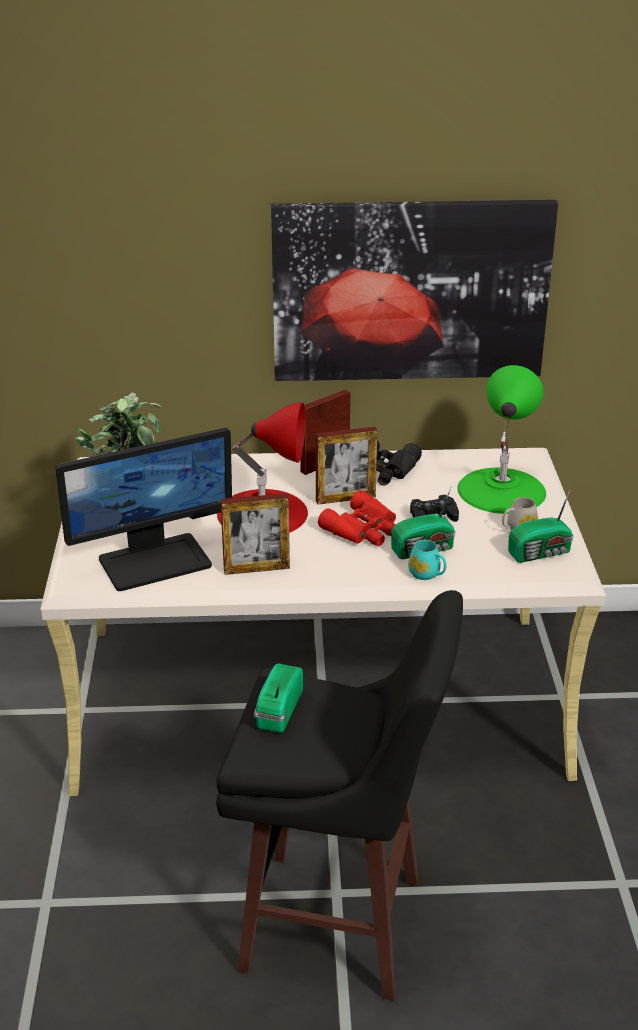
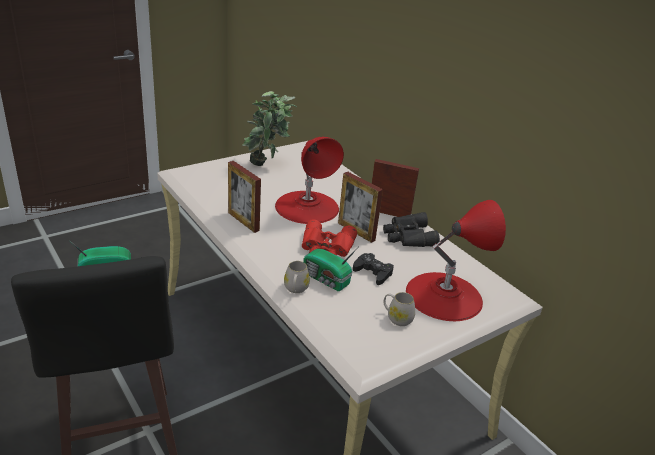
camera: 55 degrees right, 0 degrees up
(155, 561) = (223, 187): monitor -> none
(410, 291) = (485, 115): picture -> none
(427, 575) = (295, 289): turquoise mug -> white mug
(501, 490) = (444, 295): green table lamp -> red table lamp
(541, 553) = (376, 338): radio -> none

